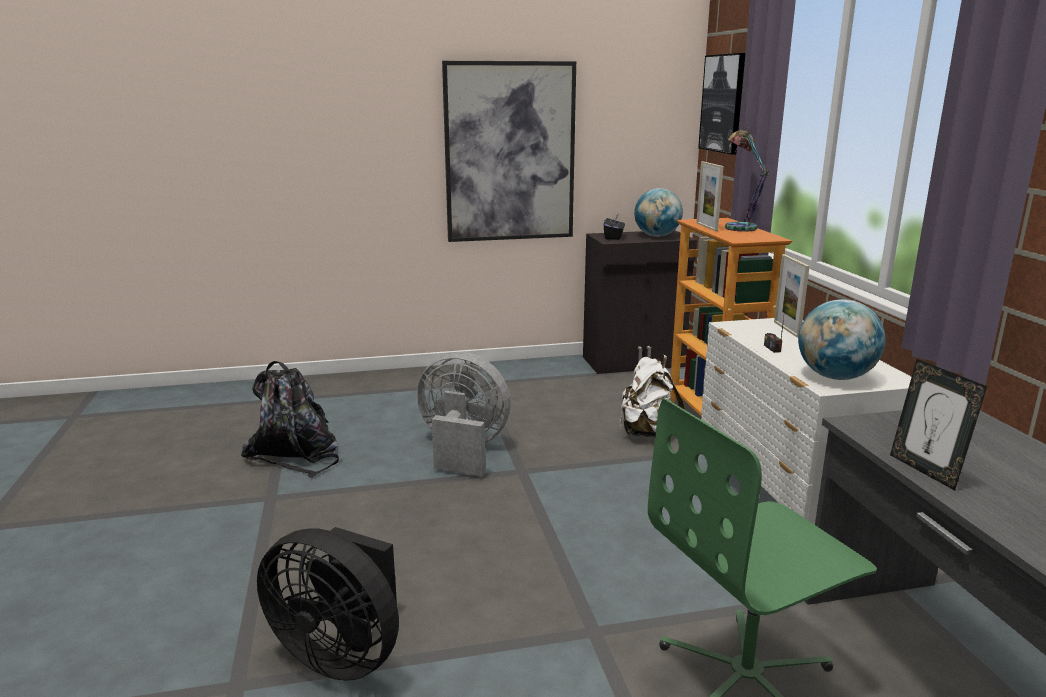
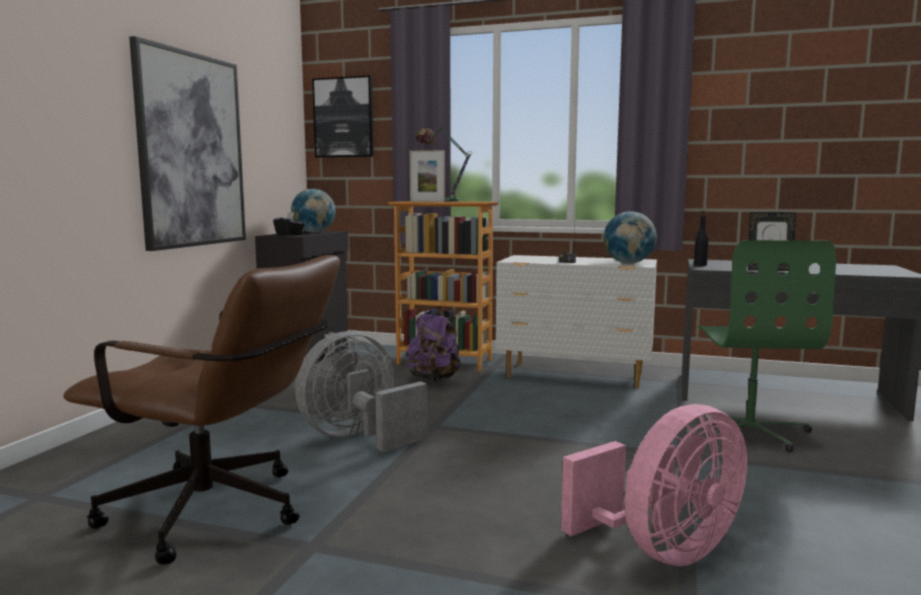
camera: 60 degrees left, 10 degrees down
(297, 454) = (221, 514): black backpack -> brown office chair
(341, 654) = (663, 551): black fan -> pink fan
(647, 433) = (434, 380): white backpack -> purple backpack
(786, 329) = (536, 258): picture frame -> none
(890, 418) = (700, 265): none -> black bottle

